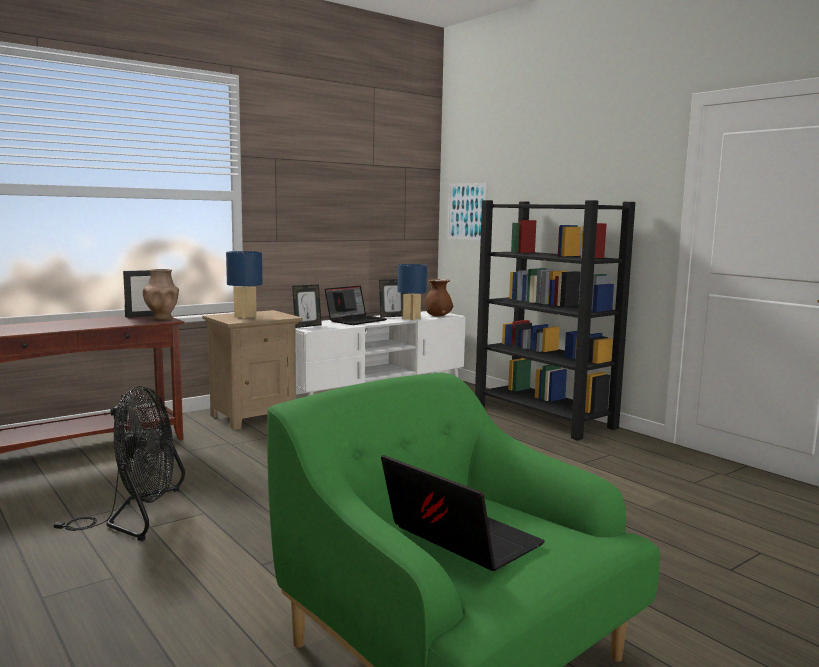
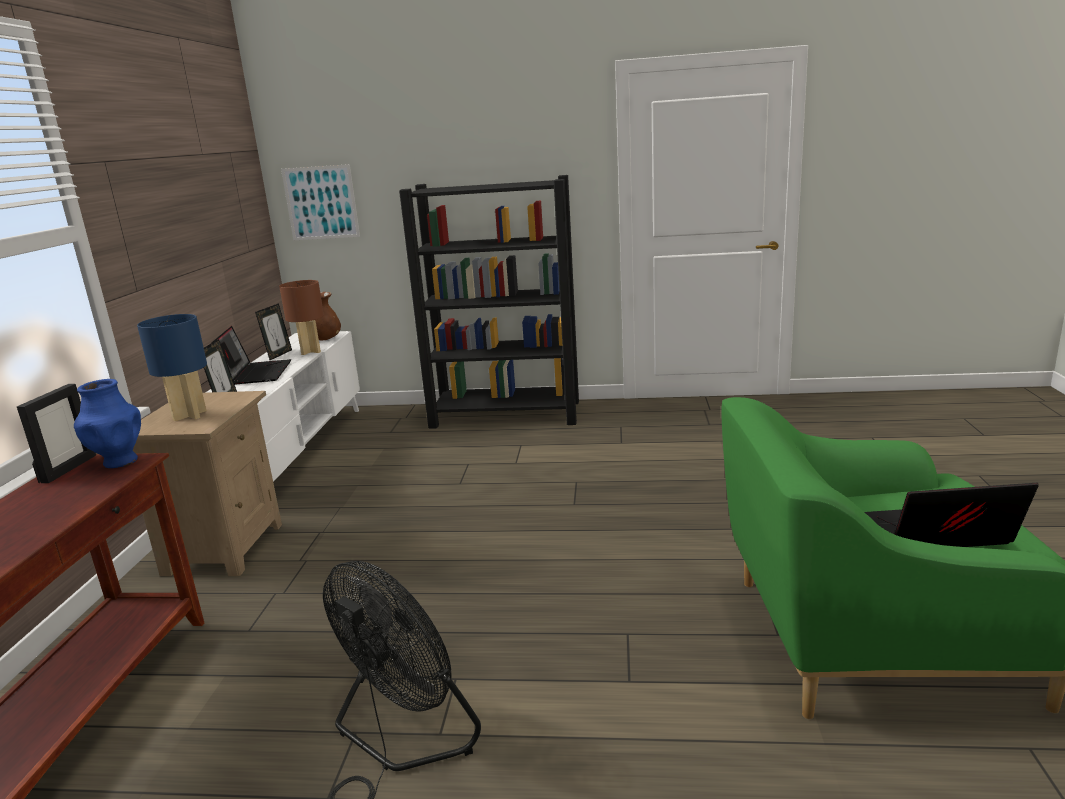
camera: 45 degrees left, 10 degrees up
(162, 318) = (119, 462): brown vase -> blue vase
(411, 319) = (311, 351): blue table lamp -> brown table lamp

